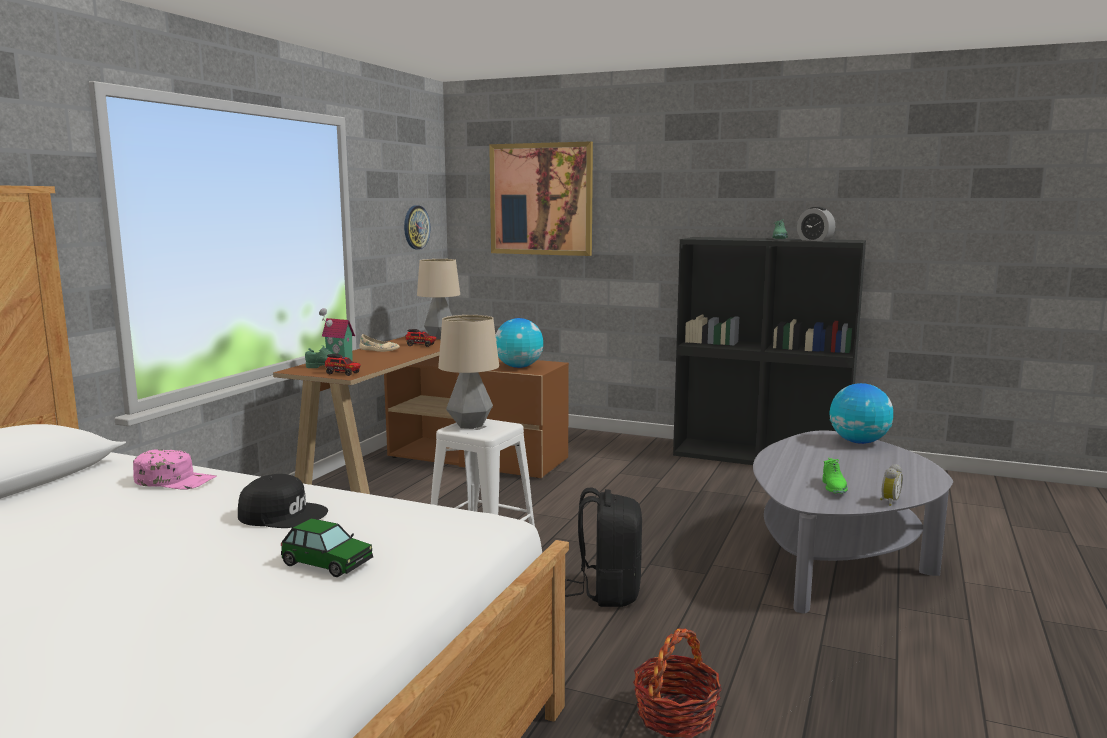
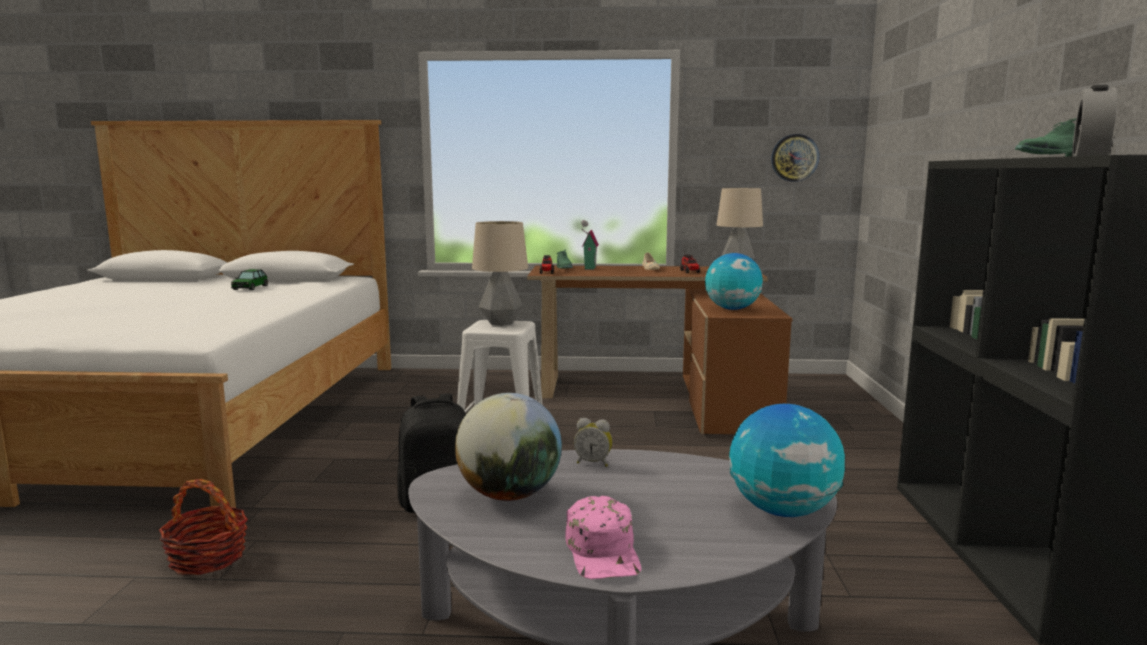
camera: 70 degrees right, 0 degrees up
(175, 480) = (296, 291): pink cap -> pink cap (603, 551)
(283, 514) = (225, 309): black cap -> none
(327, 563) = (137, 323): toy car -> toy car (250, 288)
(541, 199) = (914, 118): picture -> none
(834, 488) = (509, 495): green shoe -> globe
(888, 501) = (470, 531): alarm clock -> alarm clock (593, 463)

